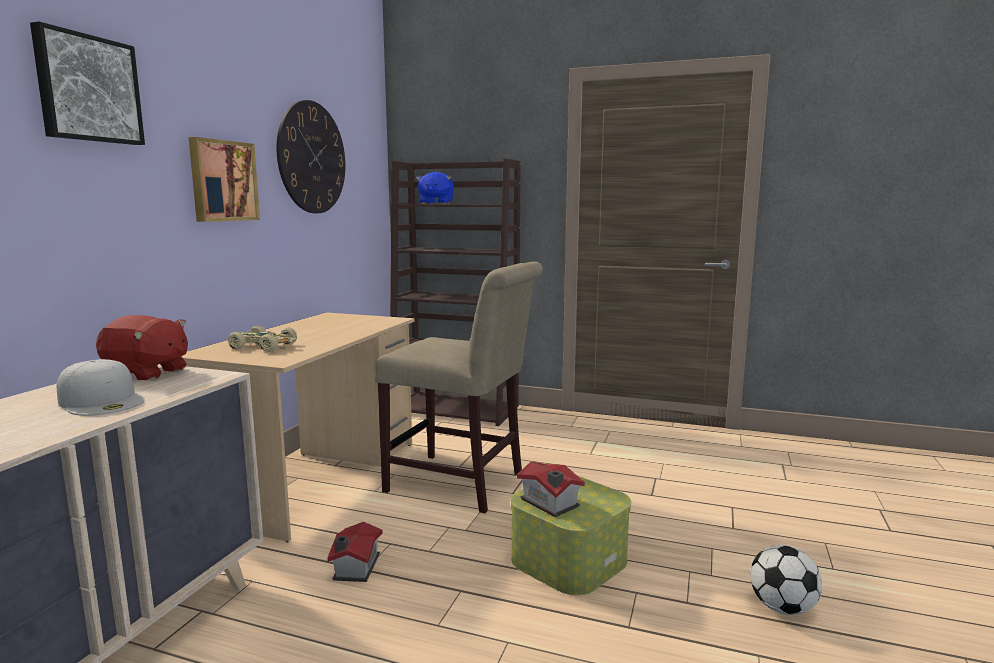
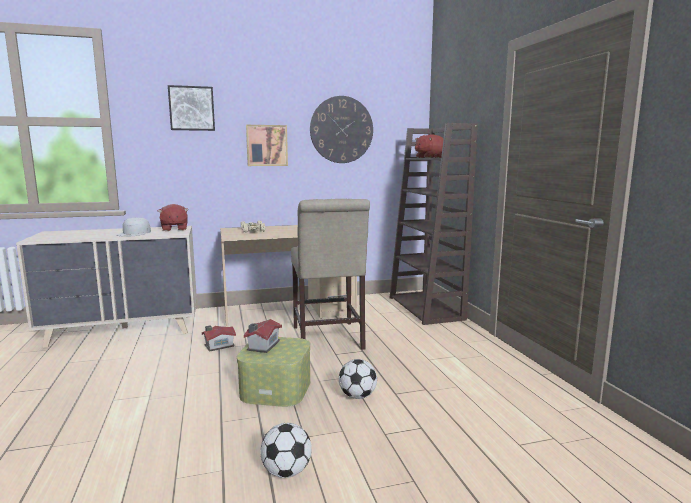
camera: 55 degrees right, 0 degrees up
(435, 203) = (429, 157): blue plush toy -> red plush toy
(639, 515) = (357, 396): none -> football

